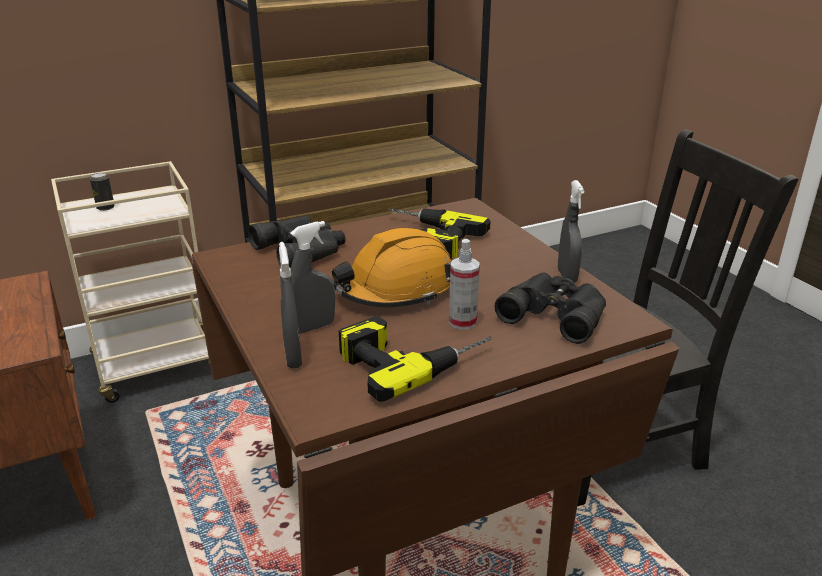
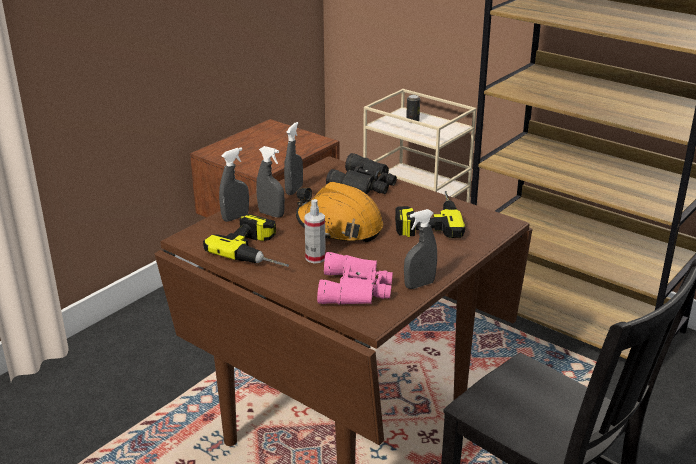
camera: 65 degrees right, 0 degrees up
(262, 296) = (294, 190): none -> grey spray bottle
(555, 313) = (356, 289): black binoculars -> pink binoculars

